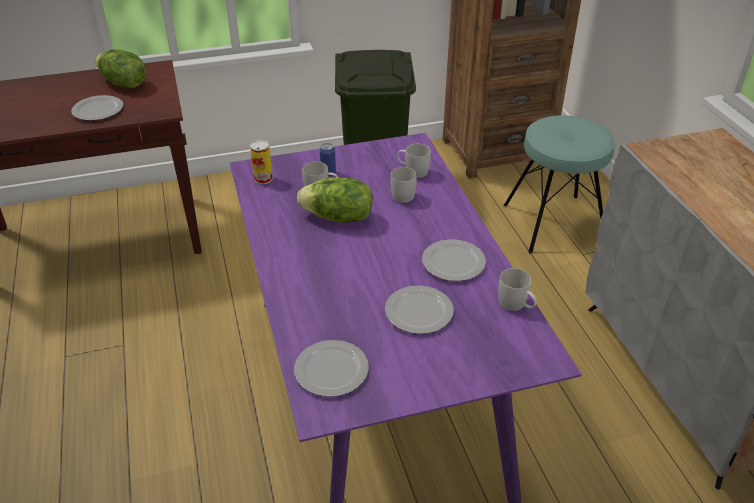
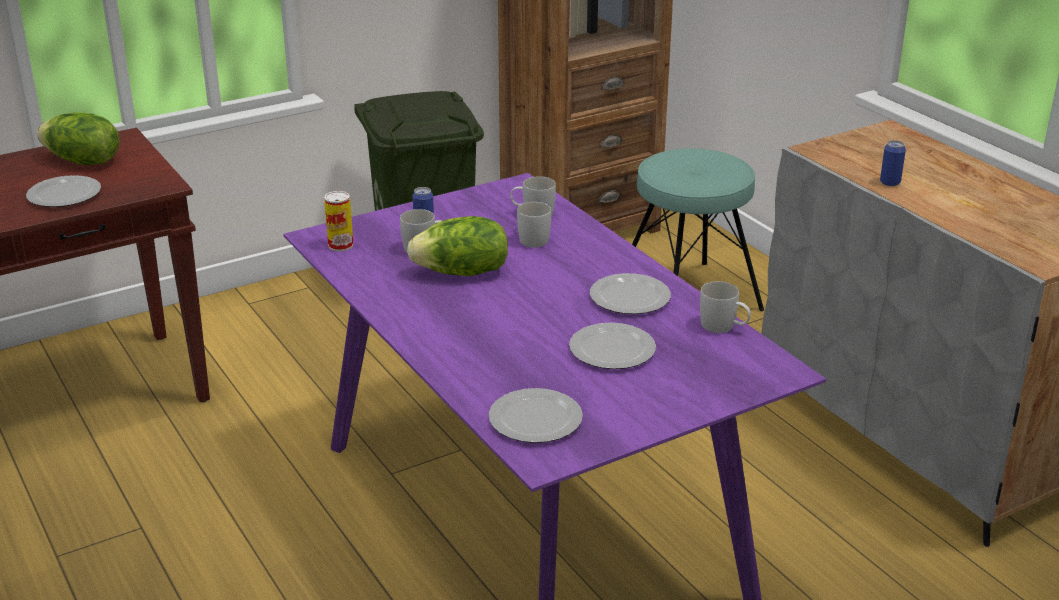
camera: 15 degrees left, 10 degrees down
(698, 192) = (890, 183): none -> can

